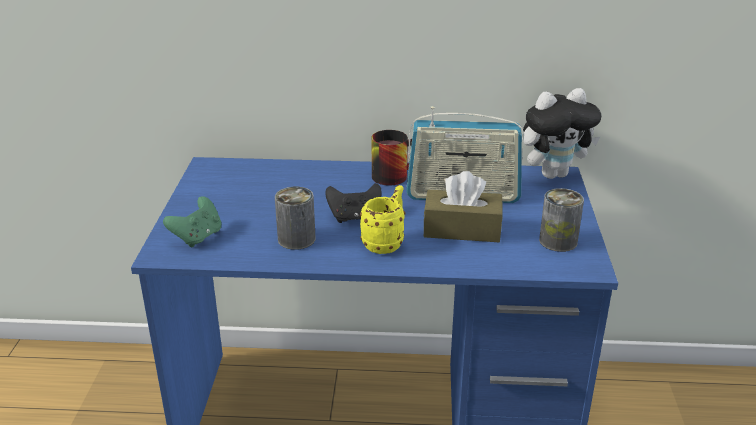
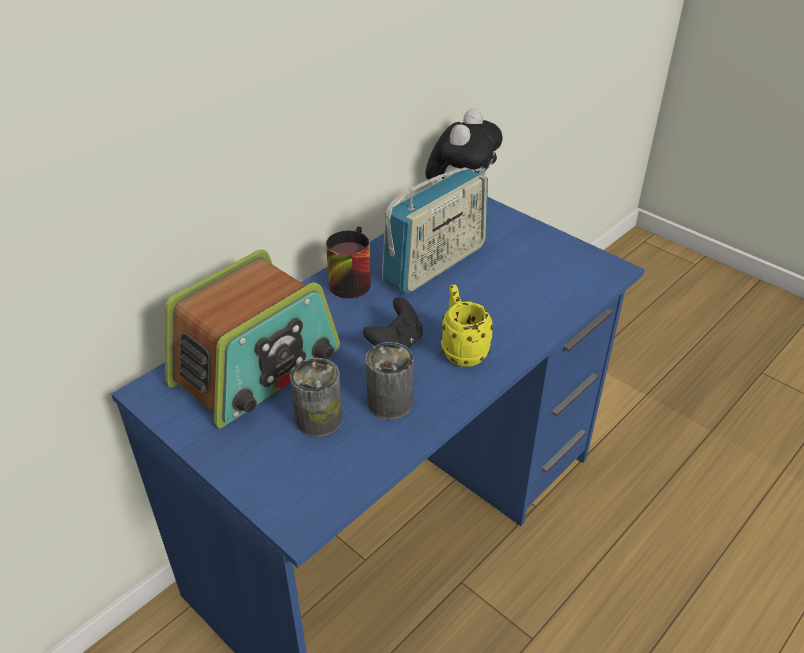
camera: 50 degrees left, 10 degrees up
(198, 237) = (300, 474): green game controller -> none
(268, 184) = (257, 368): none -> radio
(462, 229) = (490, 296): brown tissue box -> none
(558, 241) = (562, 260): can -> can (319, 419)

